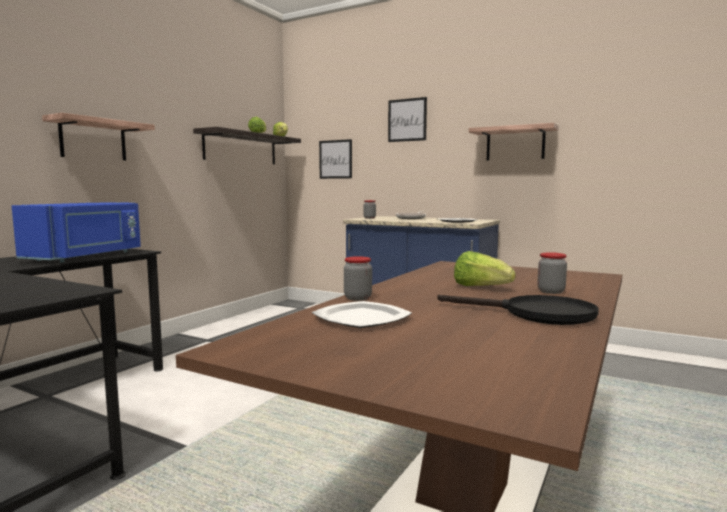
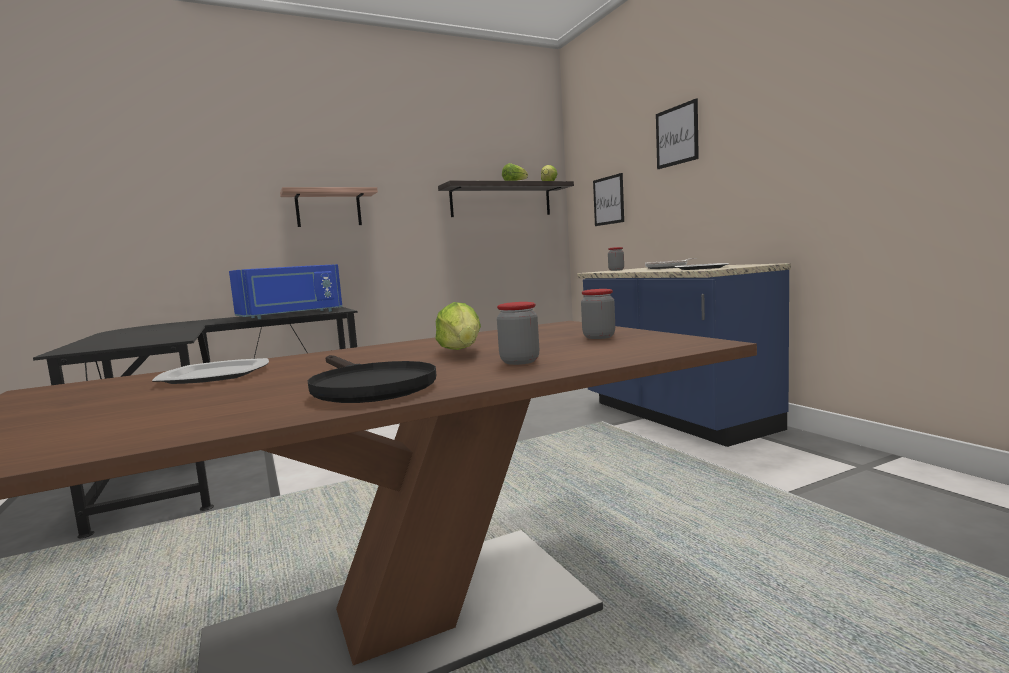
camera: 35 degrees right, 0 degrees up
(357, 298) = (301, 356): jar -> jar (599, 337)
(515, 144) = (813, 141): shelf -> none

